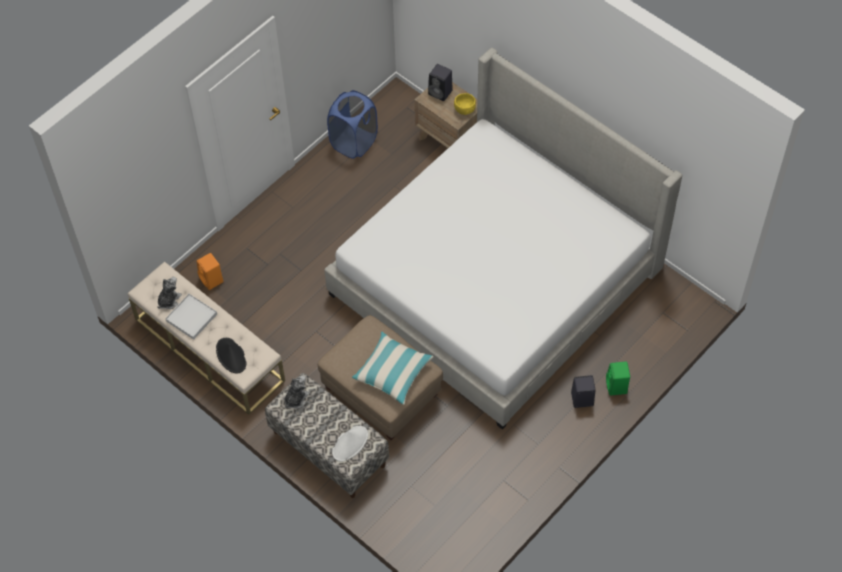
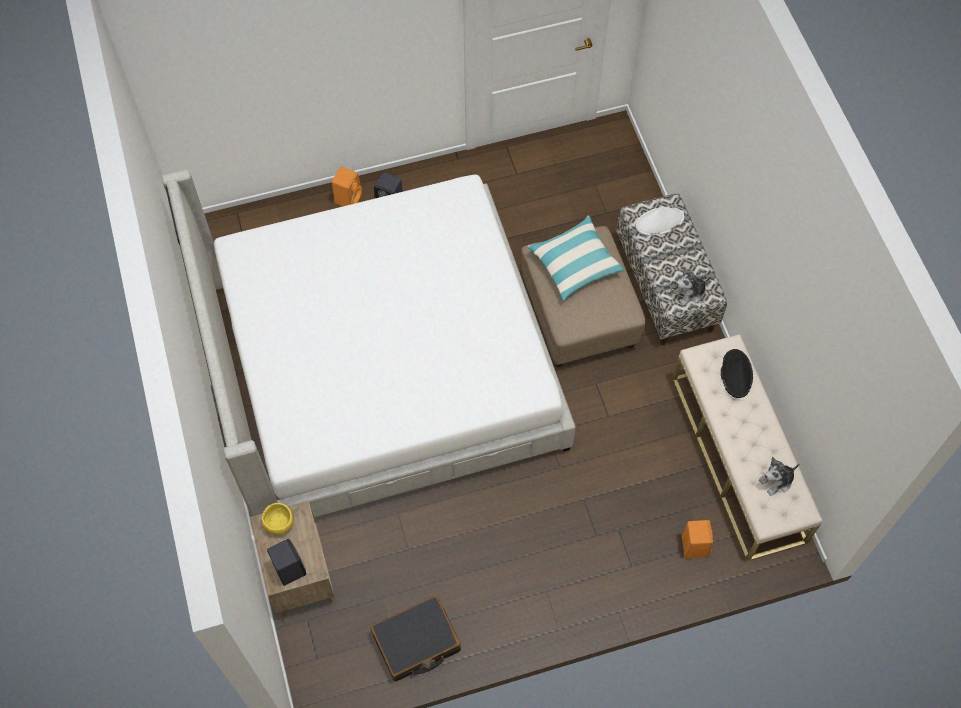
camera: 150 degrees left, 5 degrees up
(191, 317) = (760, 443): white tray -> none
(354, 142) = (416, 642): blue laundry basket -> black suitcase
(617, 387) = (348, 197): green speaker -> orange speaker

